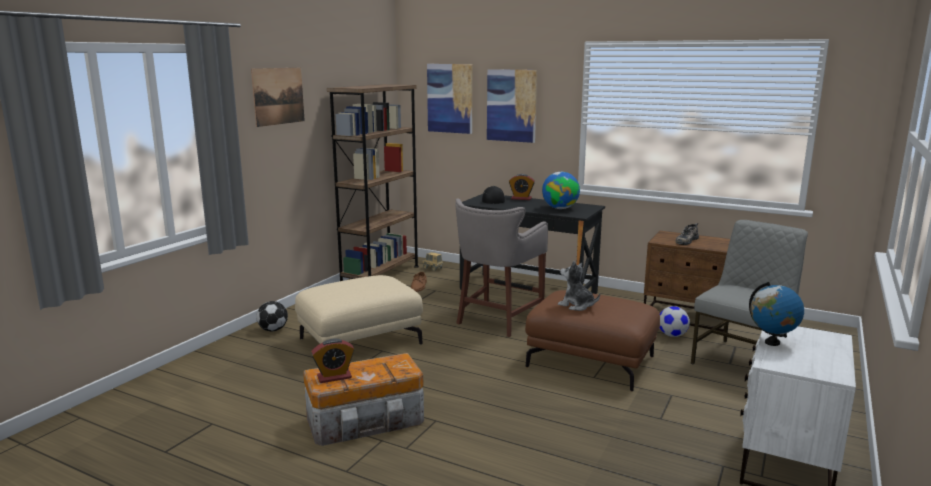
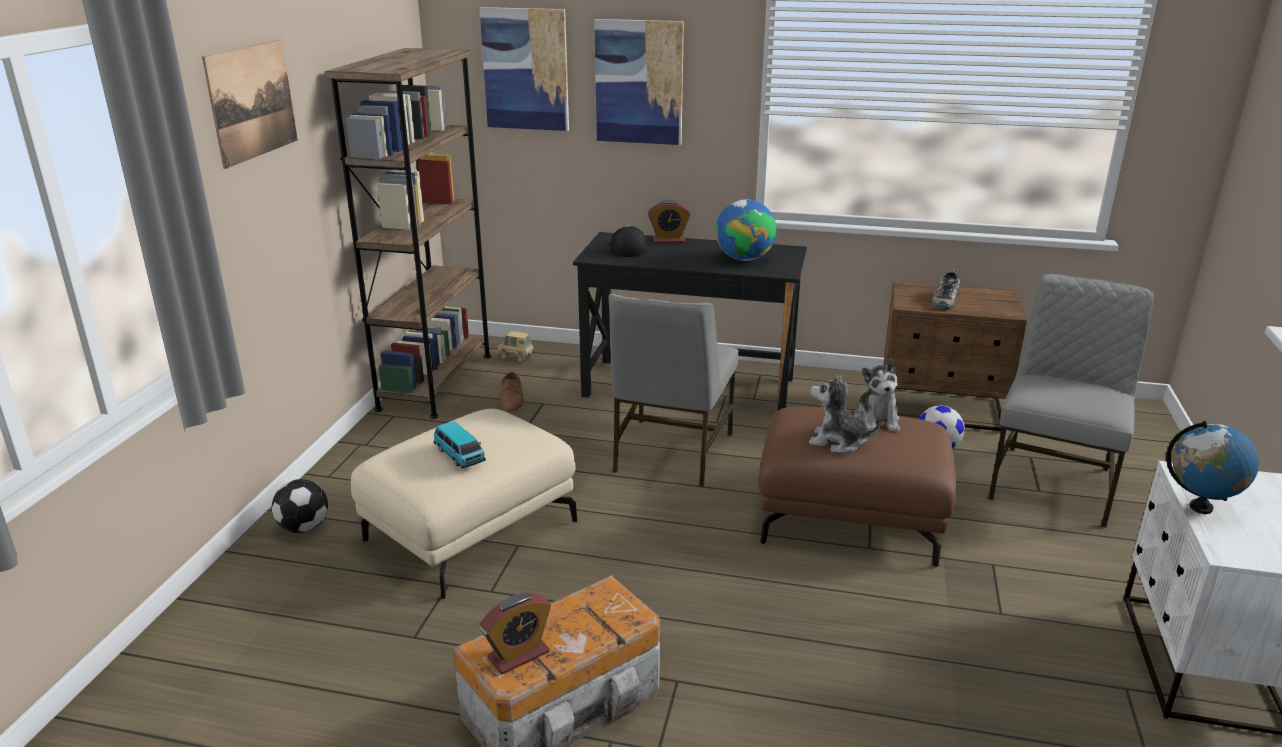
camera: 15 degrees left, 10 degrees up
(352, 290) = (459, 456): none -> toy car
(497, 320) = (670, 453): grey stool -> grey chair
(610, 298) = (877, 420): none -> plush toy

